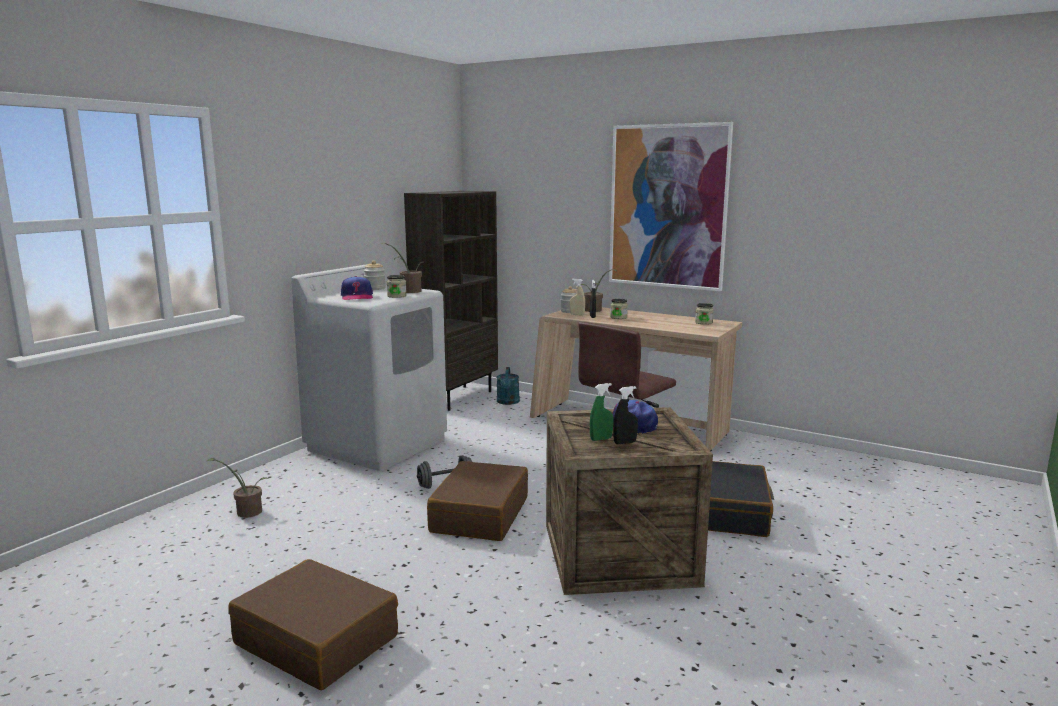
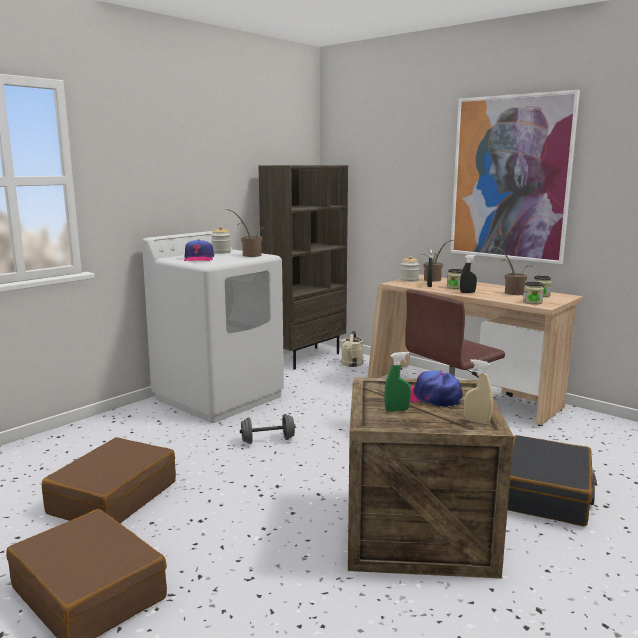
camera: 10 degrees right, 0 degrees up
(246, 511) = (79, 453): potted plant -> potted plant (511, 293)
(397, 296) = (235, 259): jar -> jar (532, 302)
(479, 514) = (289, 474): brown suitcase -> brown suitcase (113, 497)
(508, 402) = (351, 364): turquoise watering can -> beige watering can
(577, 315) = (415, 283): beige spray bottle -> beige spray bottle (477, 421)
(625, 442) = (420, 416): black spray bottle -> black spray bottle (467, 292)

